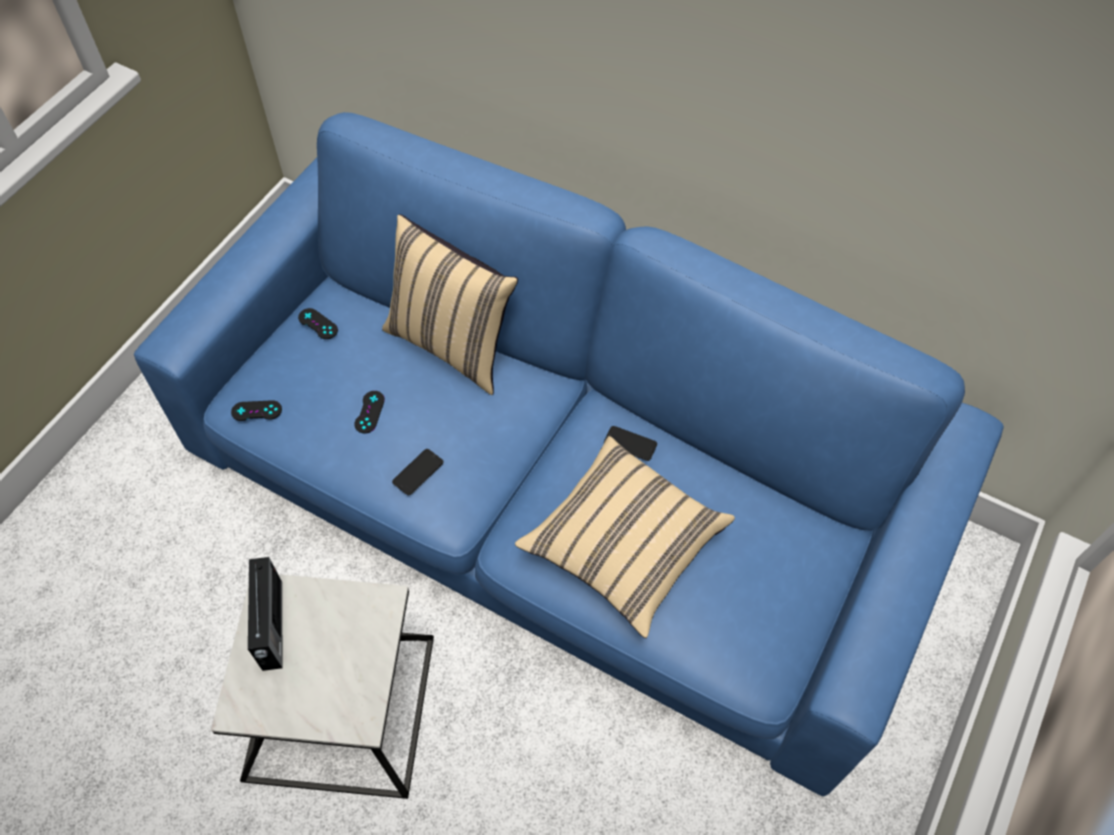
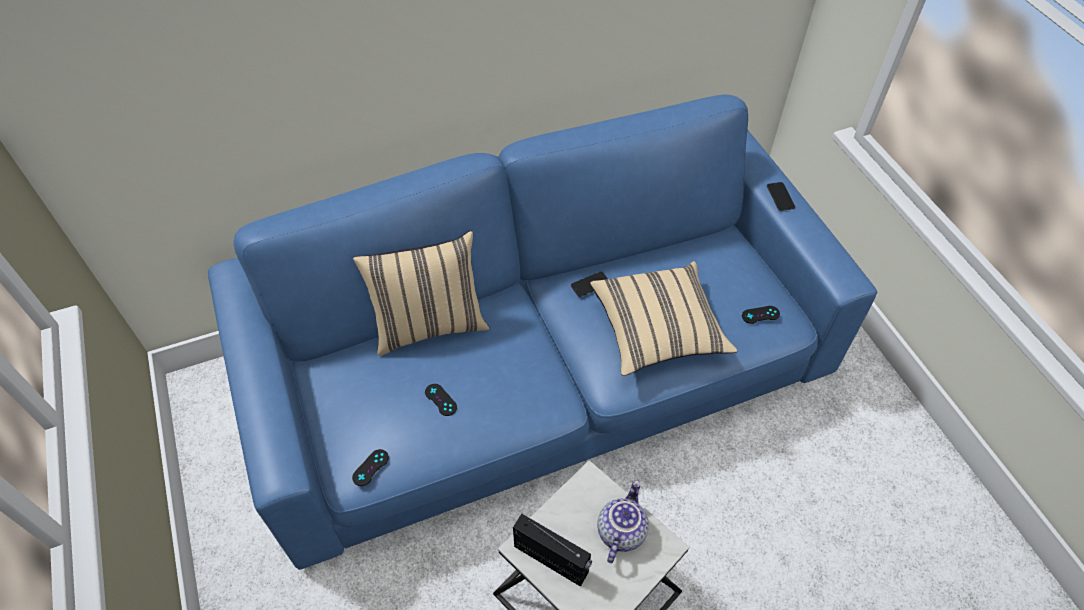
camera: 50 degrees left, 5 degrees down
(318, 324) = (335, 388): black game controller -> black game controller (760, 315)
(348, 668) = (620, 531): none -> teapot
(418, 472) = (512, 401): phone -> phone (780, 197)

